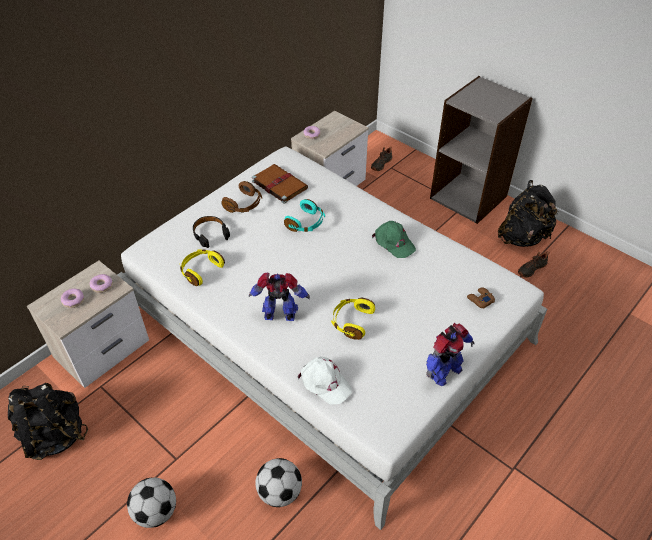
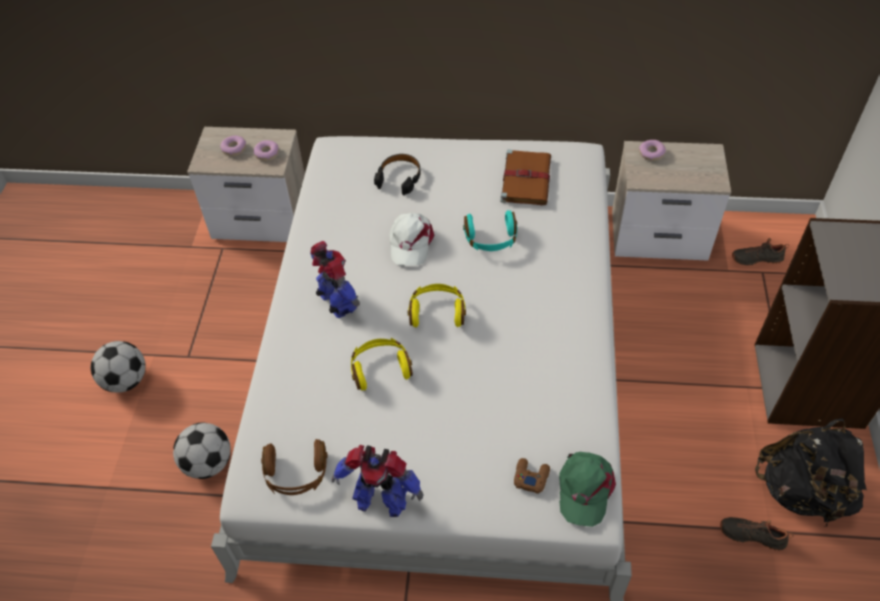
camera: 55 degrees right, 5 degrees up
(54, 434) = (152, 255): black backpack -> none
(201, 270) = (344, 204): yellow headphones -> yellow headphones (437, 312)
(244, 204) = (466, 173): brown headphones -> brown headphones (296, 474)
(324, 383) = (279, 395): white cap -> white cap (410, 242)
(393, 242) = (544, 335): green cap -> green cap (584, 489)

